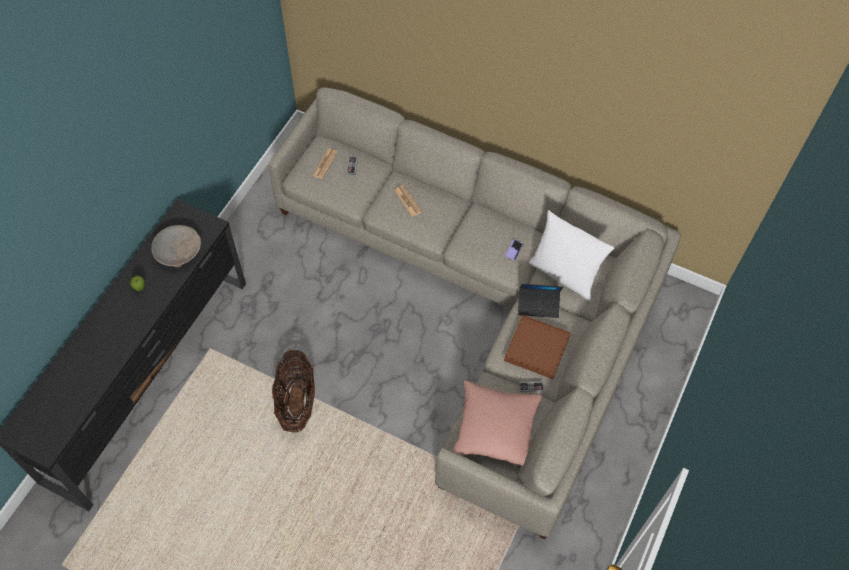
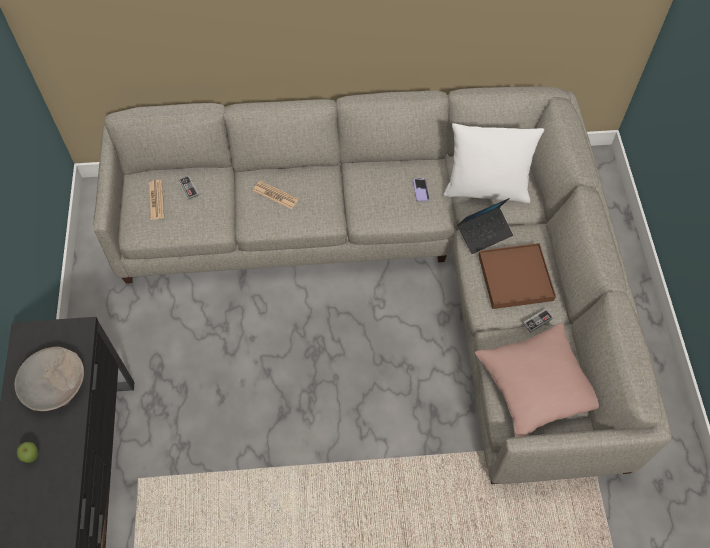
camera: 30 degrees left, 0 degrees up
(296, 402) = (278, 481): basket -> none

